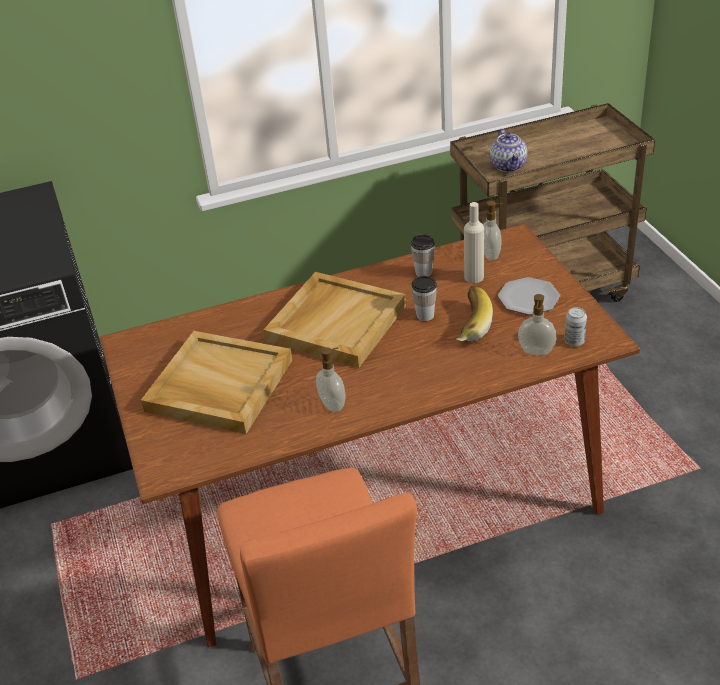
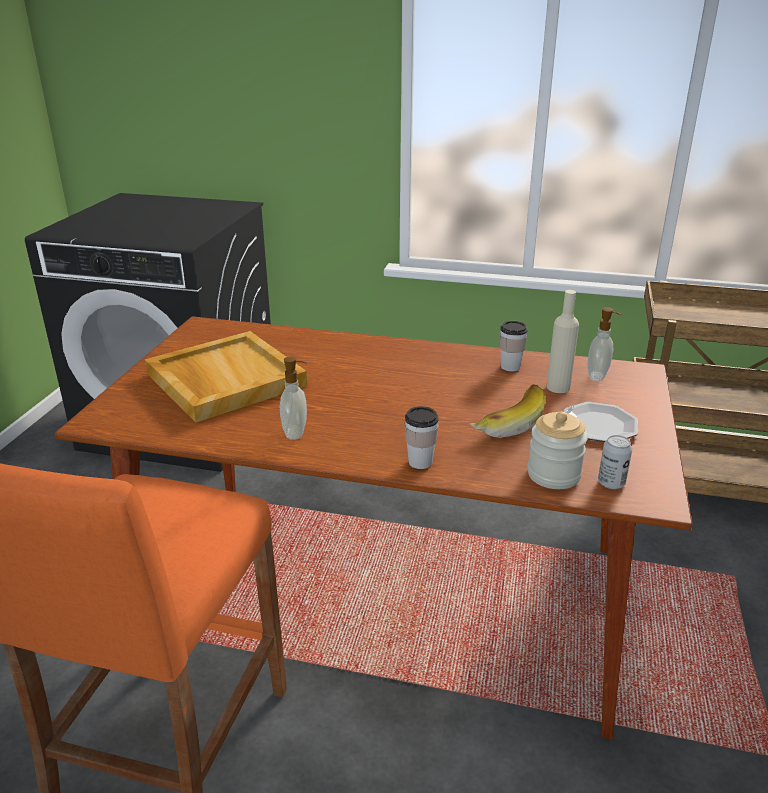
camera: 30 degrees right, 10 degrees down
(336, 322) = (381, 373): beige tray -> none
(425, 315) = (471, 399): cup -> cup (420, 462)
(508, 166) = (697, 319): teapot -> none
(536, 352) = (553, 475): soap dispenser -> jar

